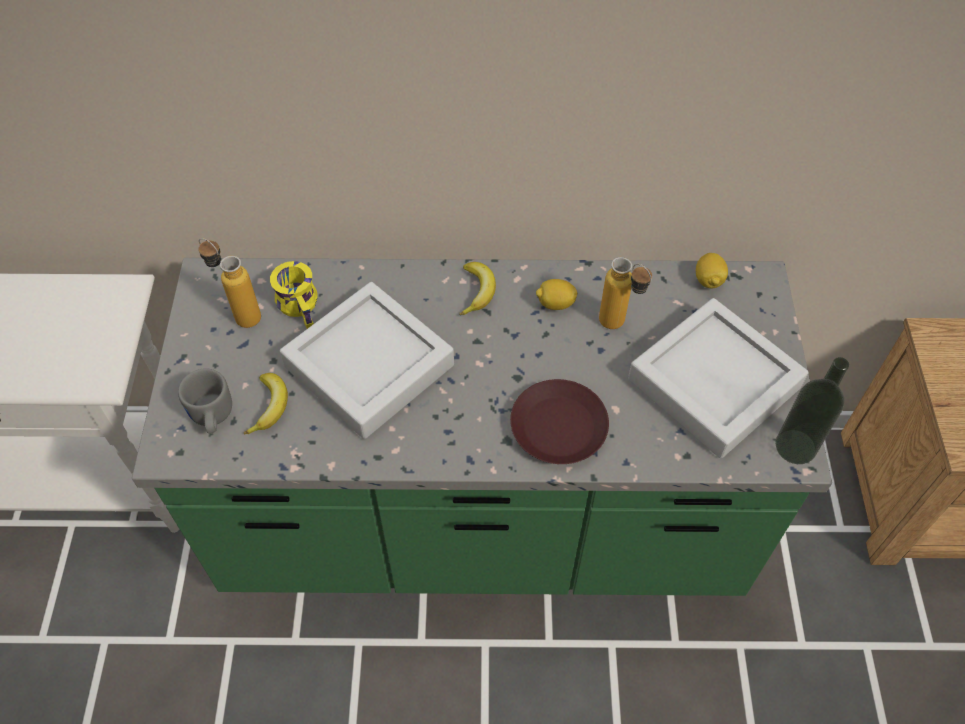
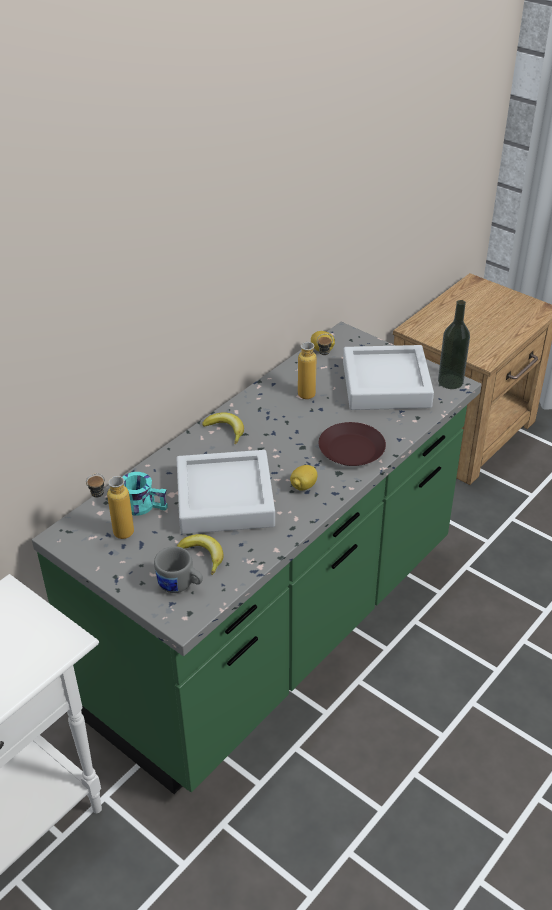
camera: 50 degrees left, 15 degrees down
(302, 305) = (144, 504): yellow mug -> turquoise mug
(555, 303) = (271, 407): lemon -> lemon (303, 486)

